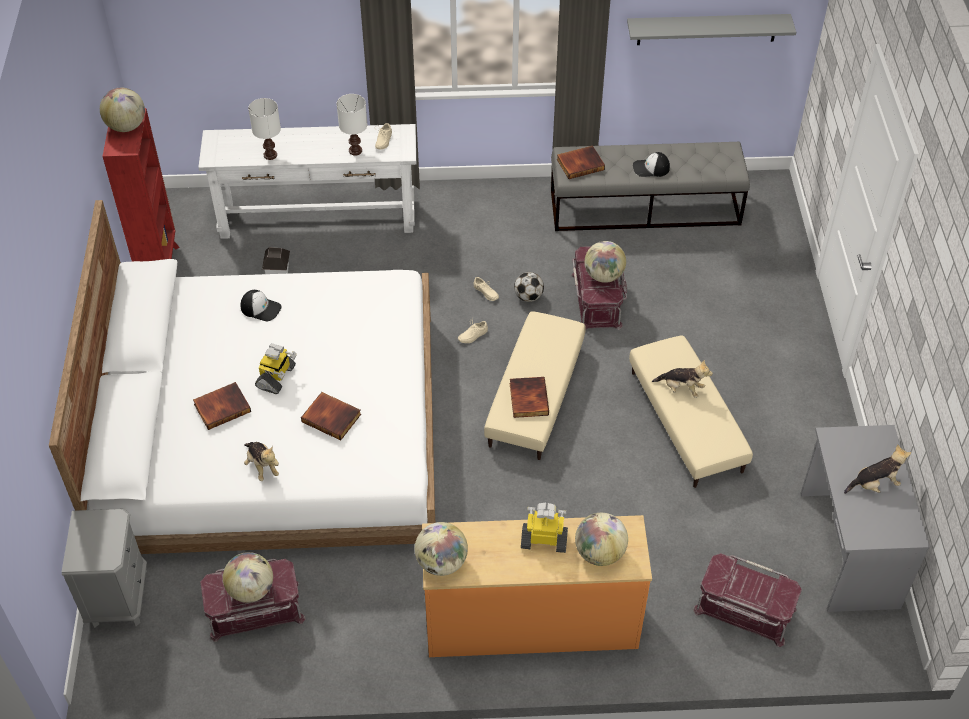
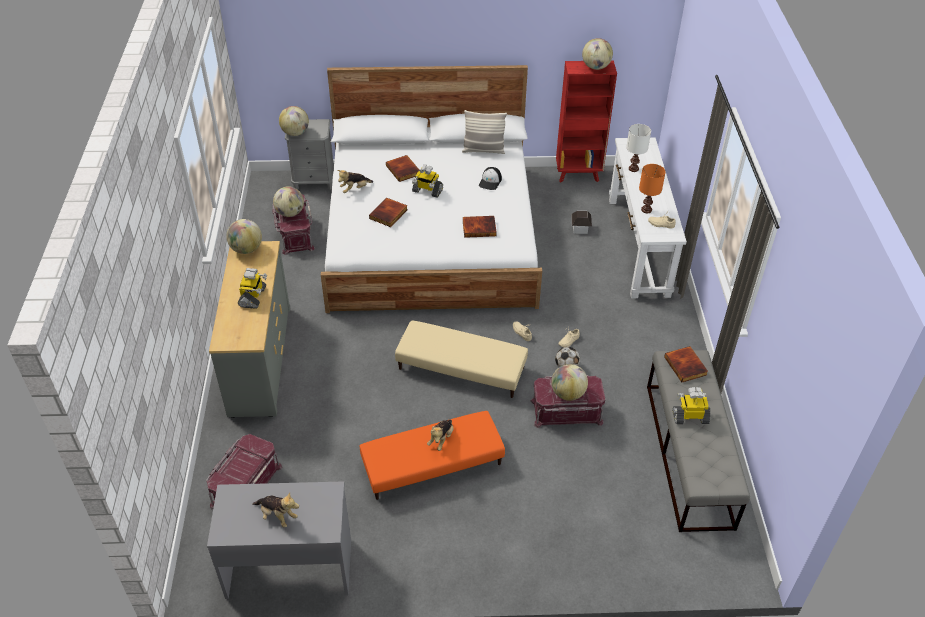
camera: 90 degrees right, 5 degrees down
(183, 315) = (483, 150): none -> pillow
(355, 151) = (646, 209): white table lamp -> orange table lamp
(527, 399) = (434, 342): book -> book (479, 228)
(531, 624) = (259, 360): orange dresser -> grey dresser
(599, 553) = (236, 324): globe -> globe (295, 133)
(650, 168) = (690, 417): cap -> toy robot
(686, 421) = (432, 464): beige ottoman -> orange ottoman
(707, 29) = (791, 376): grey shelf -> none
(874, 484) = (277, 515): plush toy -> plush toy turned 45 degrees counterclockwise

